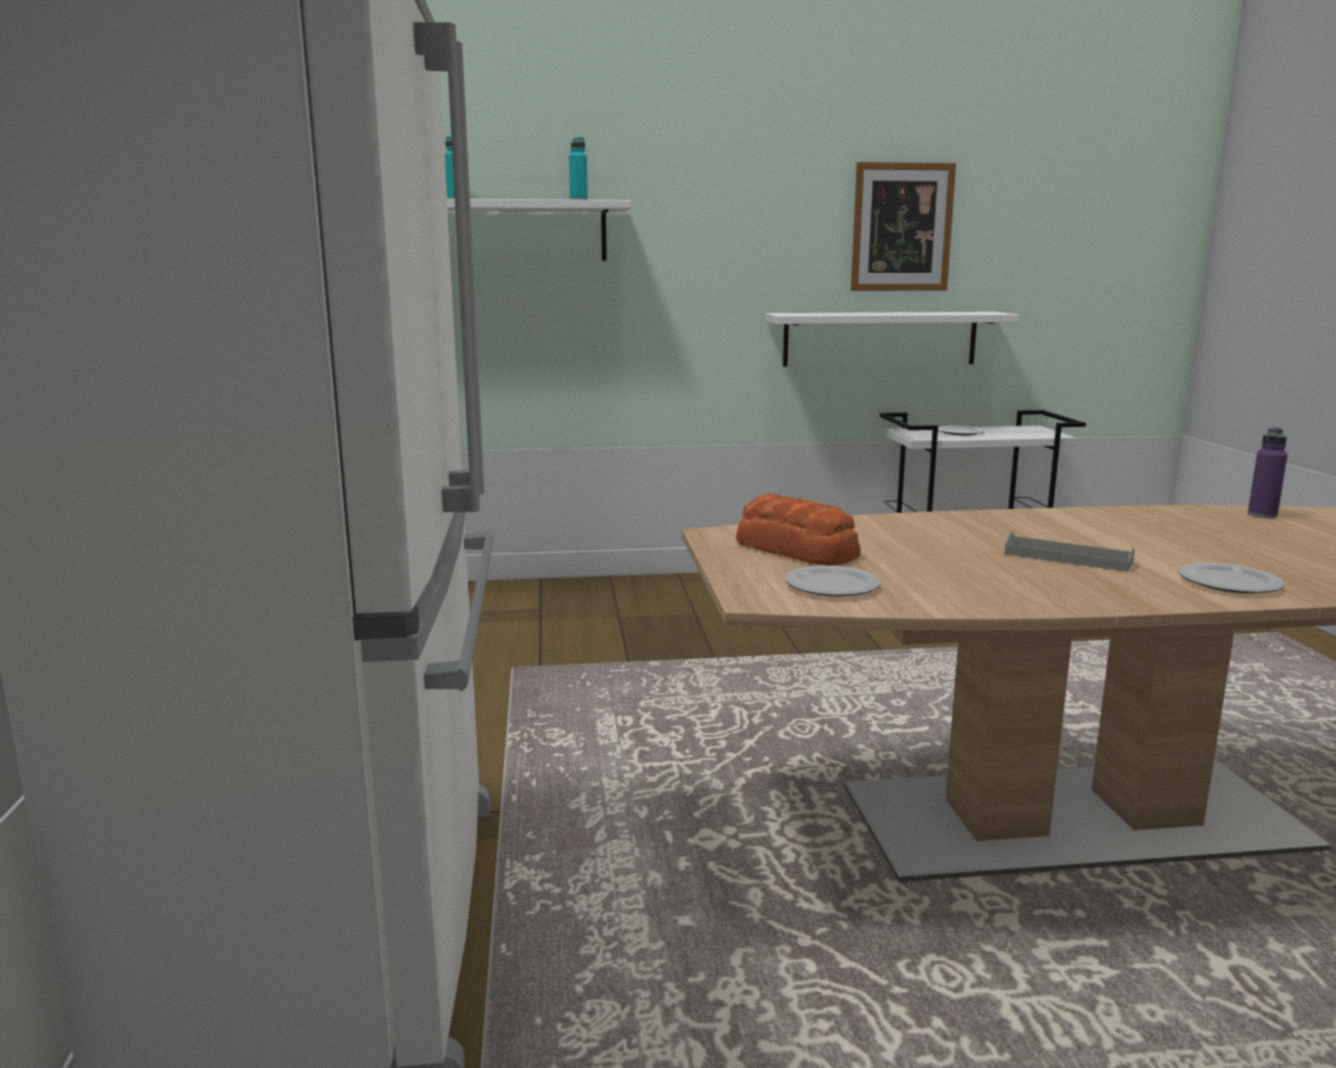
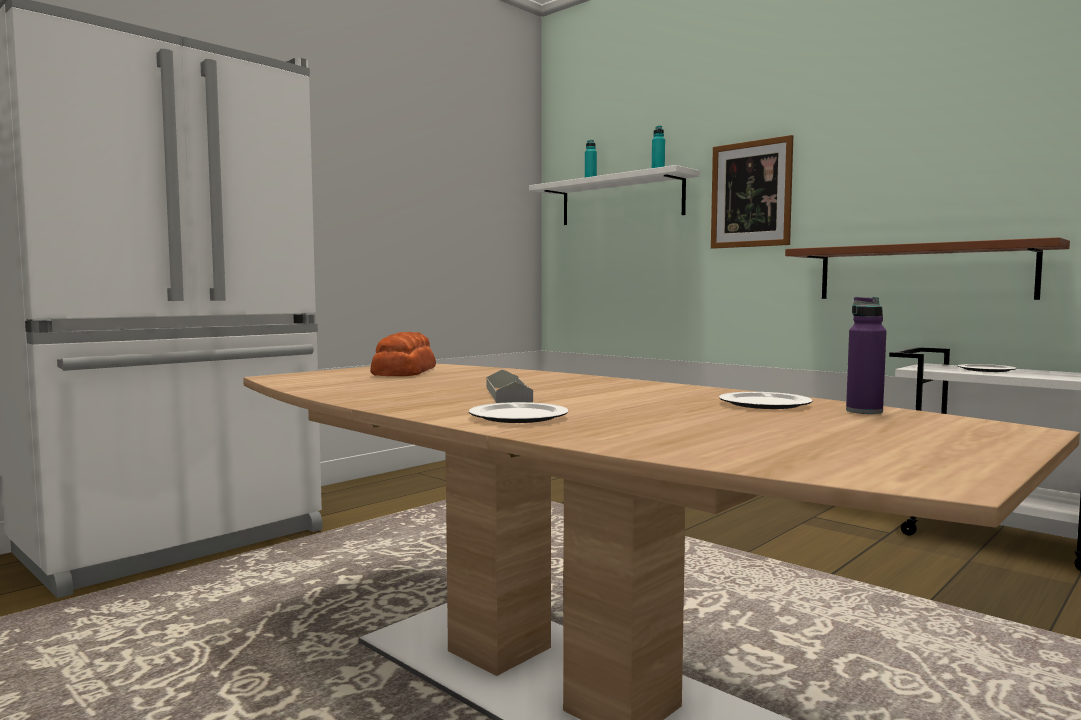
camera: 50 degrees right, 10 degrees down
(830, 586) = (326, 379): plate -> plate (763, 404)
(880, 338) = (922, 272): white shelf -> brown shelf
(902, 227) = (945, 160): picture -> picture (751, 194)

